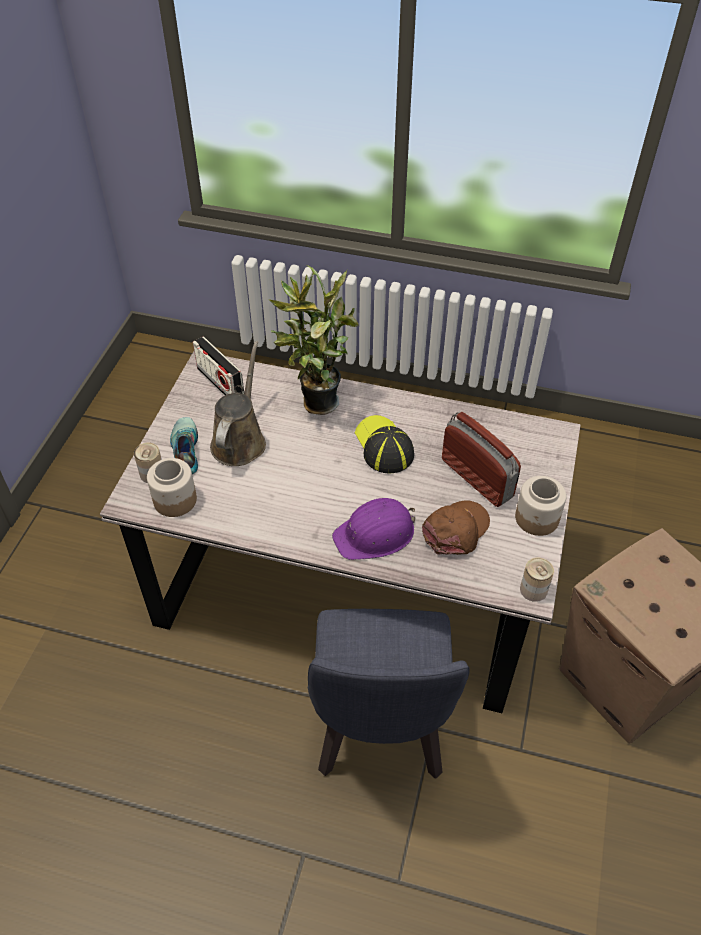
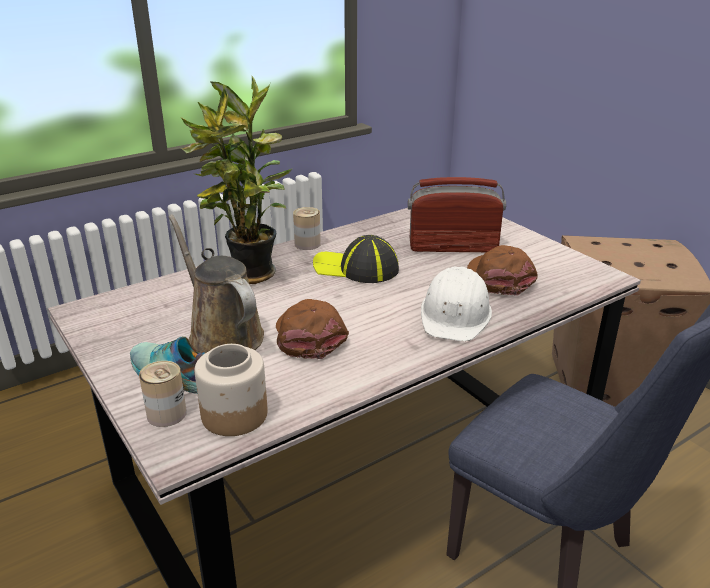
camera: 50 degrees left, 20 degrees down
(220, 383) = (125, 312): radio -> none
(277, 478) = (309, 335): none -> brown cap
(375, 534) = (455, 315): purple hard hat -> white hard hat
(533, 589) = (602, 274): can -> can (307, 244)
(537, 519) = (528, 243): jar -> none

